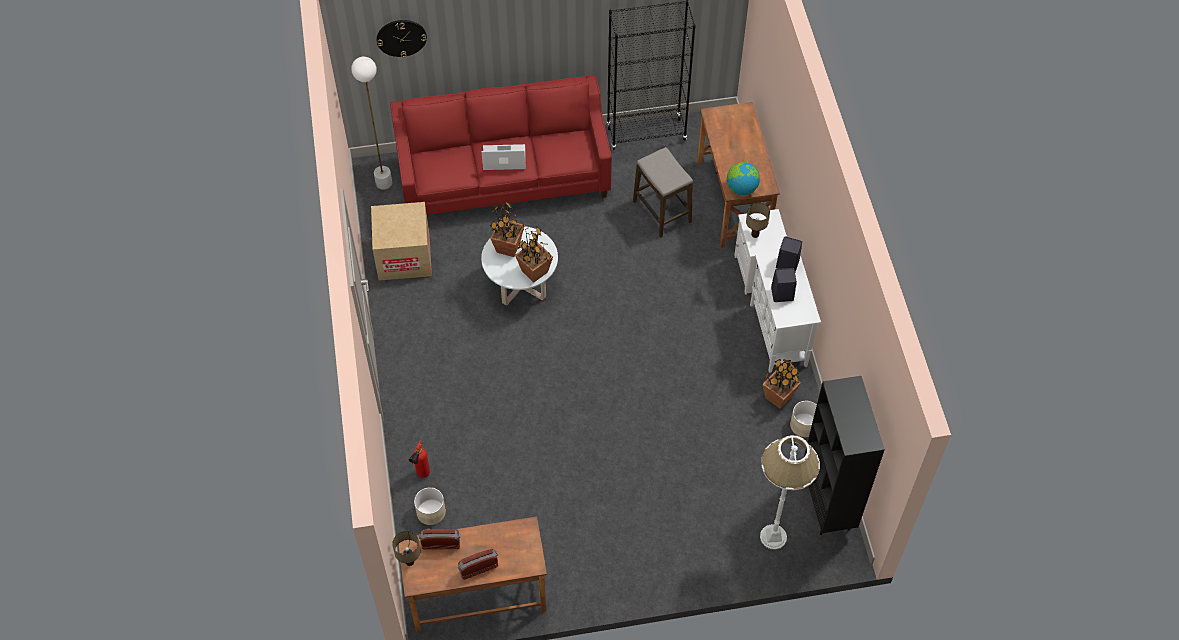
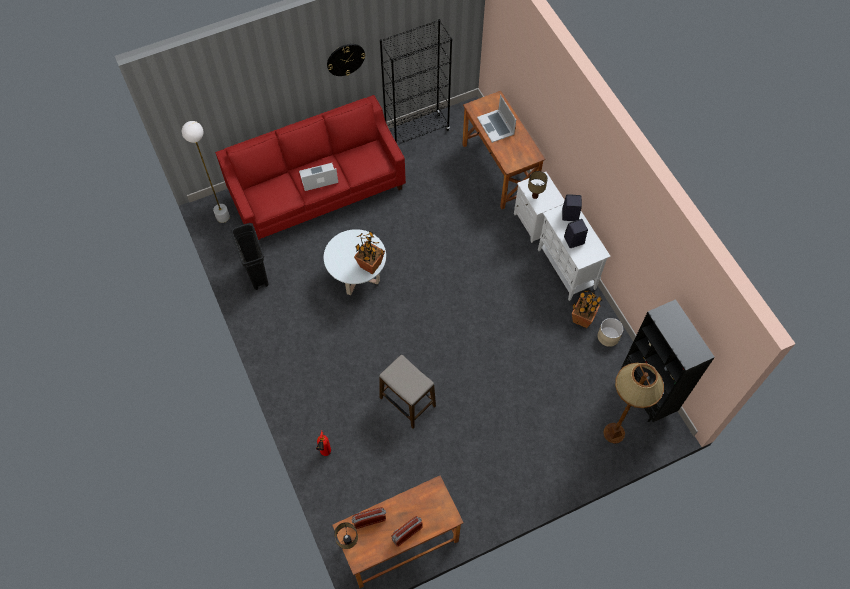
camera: 15 degrees left, 5 degrees up
(401, 37) = (215, 98): wall clock -> wall clock (345, 59)
(404, 256) = (257, 274): cardboard box -> black trash can
(430, 512) = (341, 483): beige planter -> none
(508, 248) = (343, 250): potted plant -> none
(661, 212) = (448, 191): stool -> stool (407, 402)
(732, 142) = (496, 126): none -> laptop
(741, 188) = (515, 162): globe -> none
(773, 537) = (613, 433): white floor lamp -> brown floor lamp

